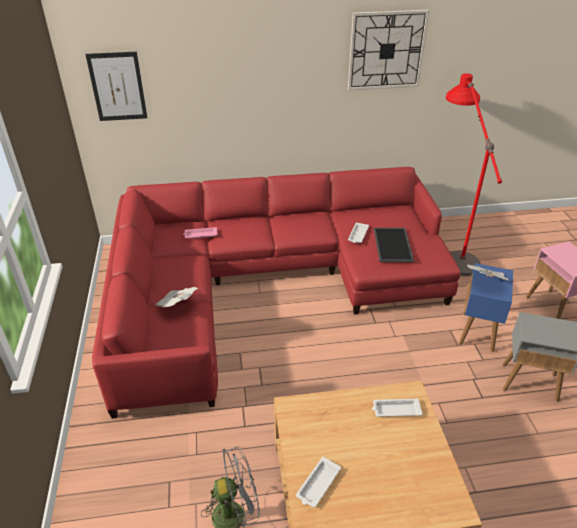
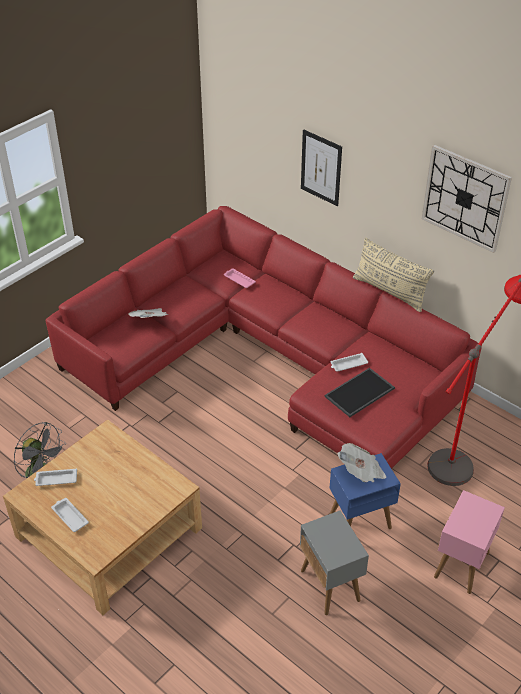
camera: 50 degrees right, 5 degrees up
(117, 87) = (236, 117): picture -> picture (321, 168)
(334, 170) = (389, 292): none -> beige pillow
(395, 410) = (154, 486): white tray -> white tray (69, 516)

